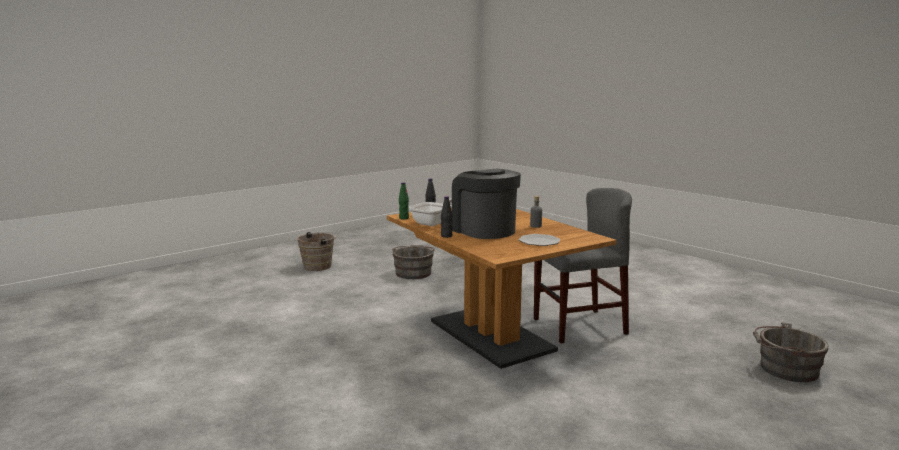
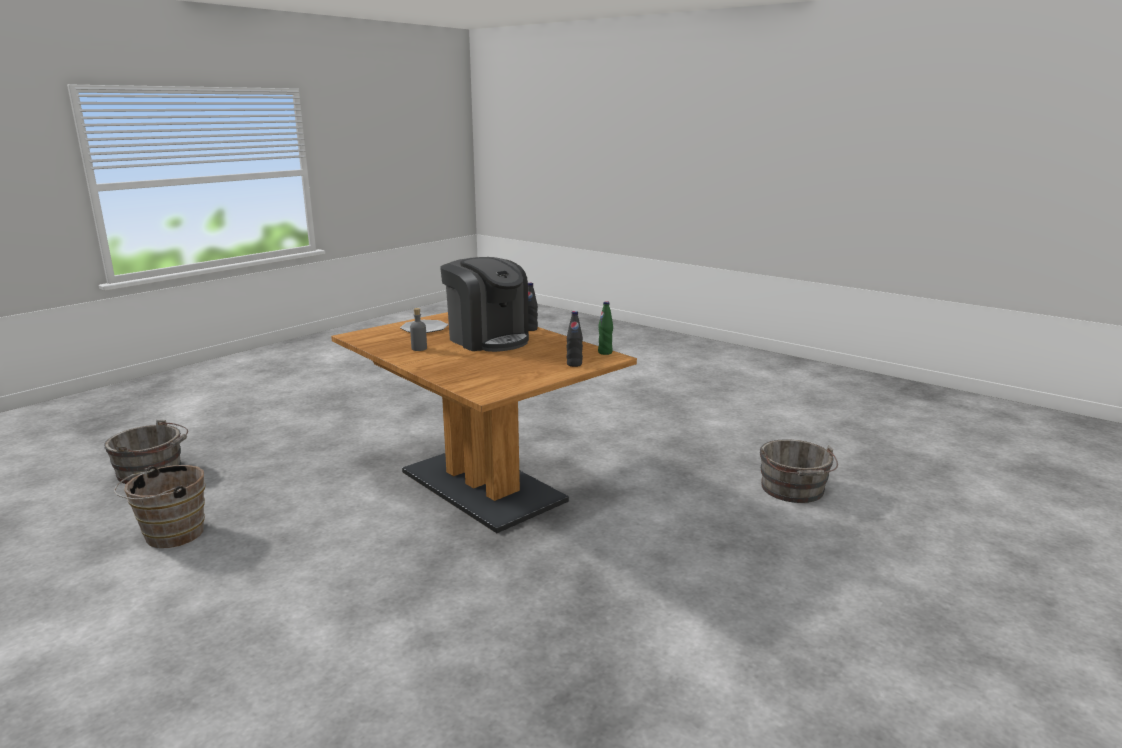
camera: 170 degrees right, 5 degrees up
(319, 266) = (909, 641): brown bucket -> brown bucket (170, 535)
(413, 272) = (669, 637): grey bucket -> grey bucket (793, 490)
(433, 223) = (558, 347): frying pan -> none
(579, 326) = (355, 511): grey chair -> none

